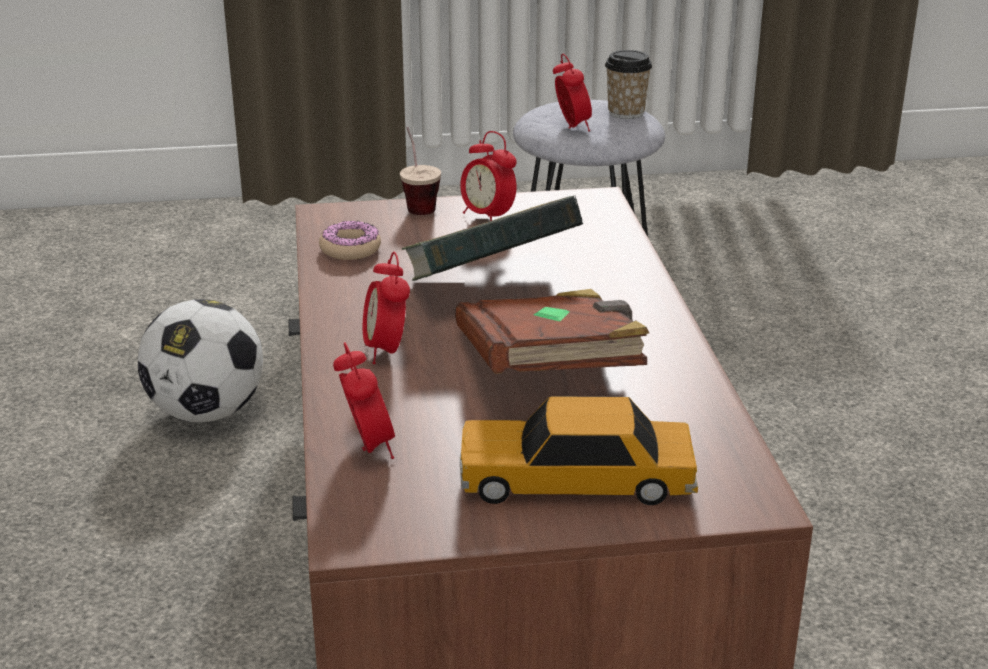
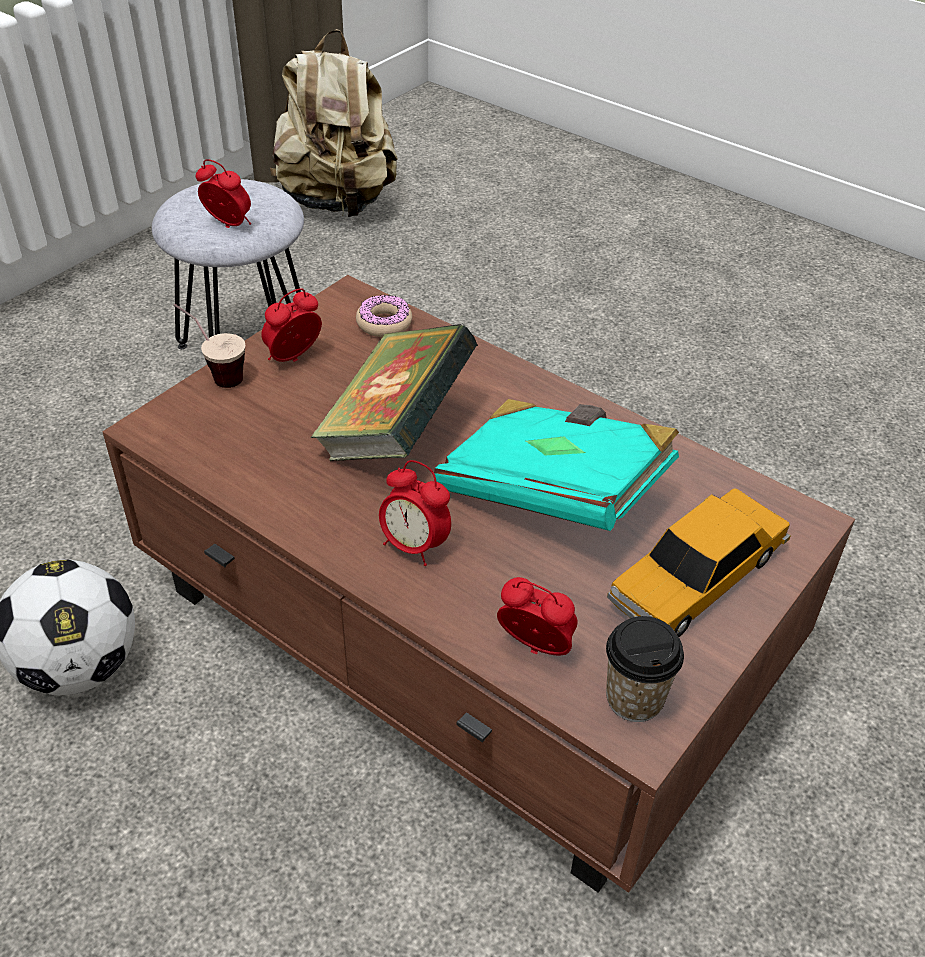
camera: 45 degrees left, 15 degrees up
(350, 249) = (230, 456): donut -> donut (384, 323)
(488, 217) = (294, 359): alarm clock -> alarm clock turned 135 degrees clockwise
(550, 373) = (553, 492): brown book -> turquoise book
(626, 113) = (250, 190): cup -> cup (634, 699)
(819, 212) = (338, 202): none -> beige backpack

